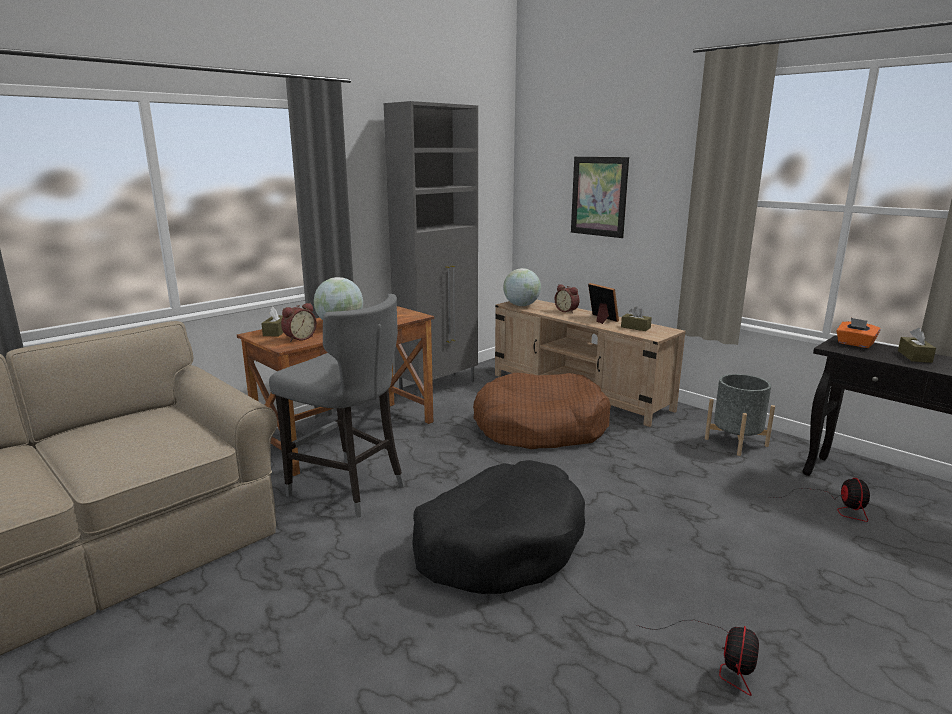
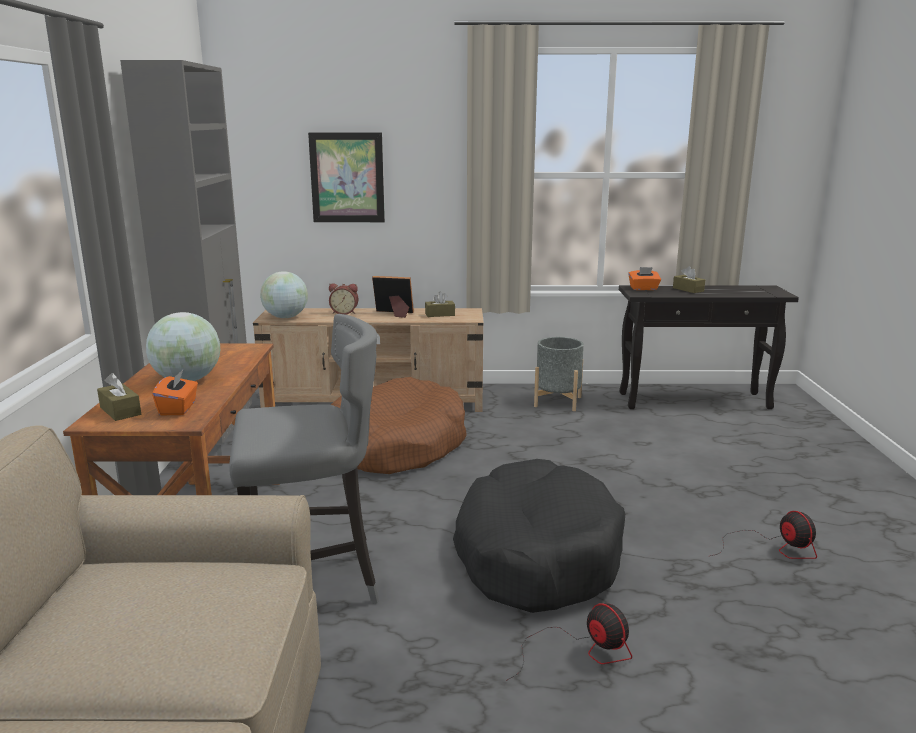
camera: 45 degrees left, 0 degrees up
(299, 338) = (178, 408): alarm clock -> orange tissue box
(833, 506) = (675, 424): fan -> fan (581, 651)

